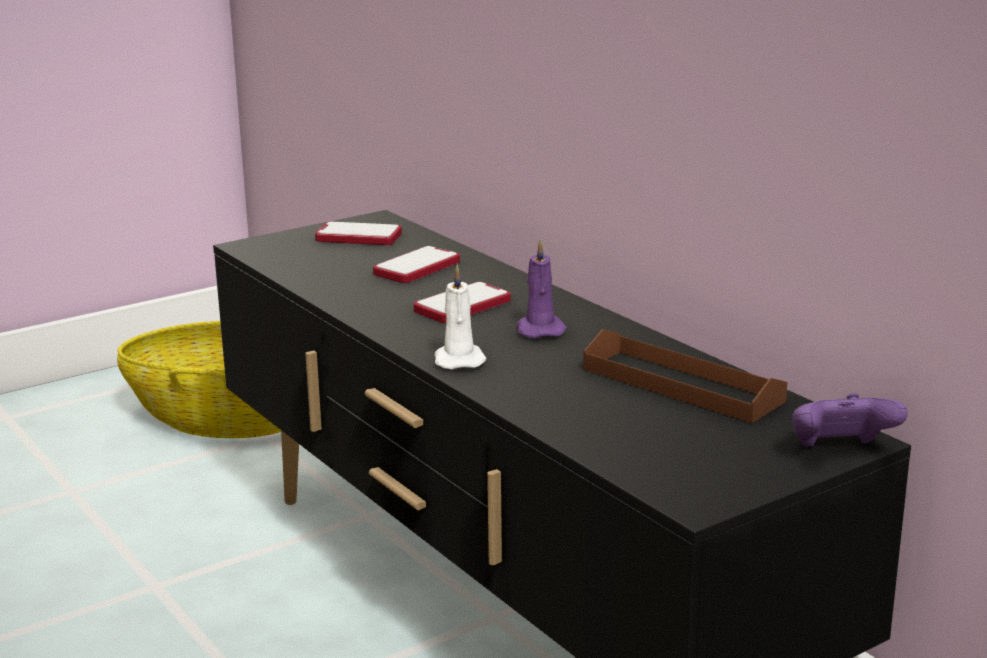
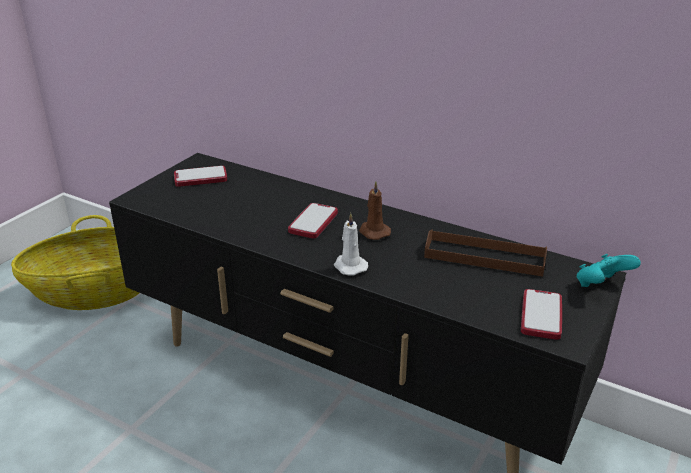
camera: 25 degrees left, 10 degrees up
(417, 268) = (259, 197): phone -> phone (541, 315)
(539, 330) = (373, 232): purple candle -> brown candle
(840, 451) = (601, 286): purple game controller -> turquoise game controller

